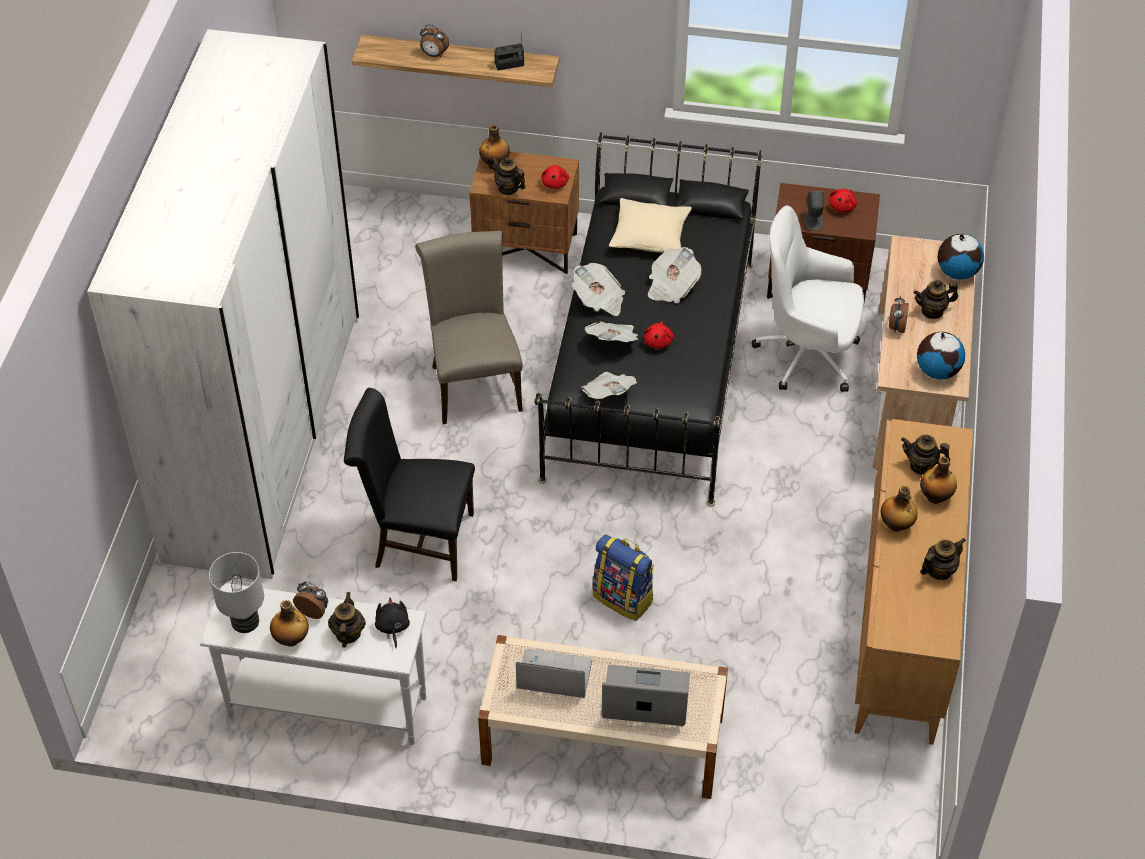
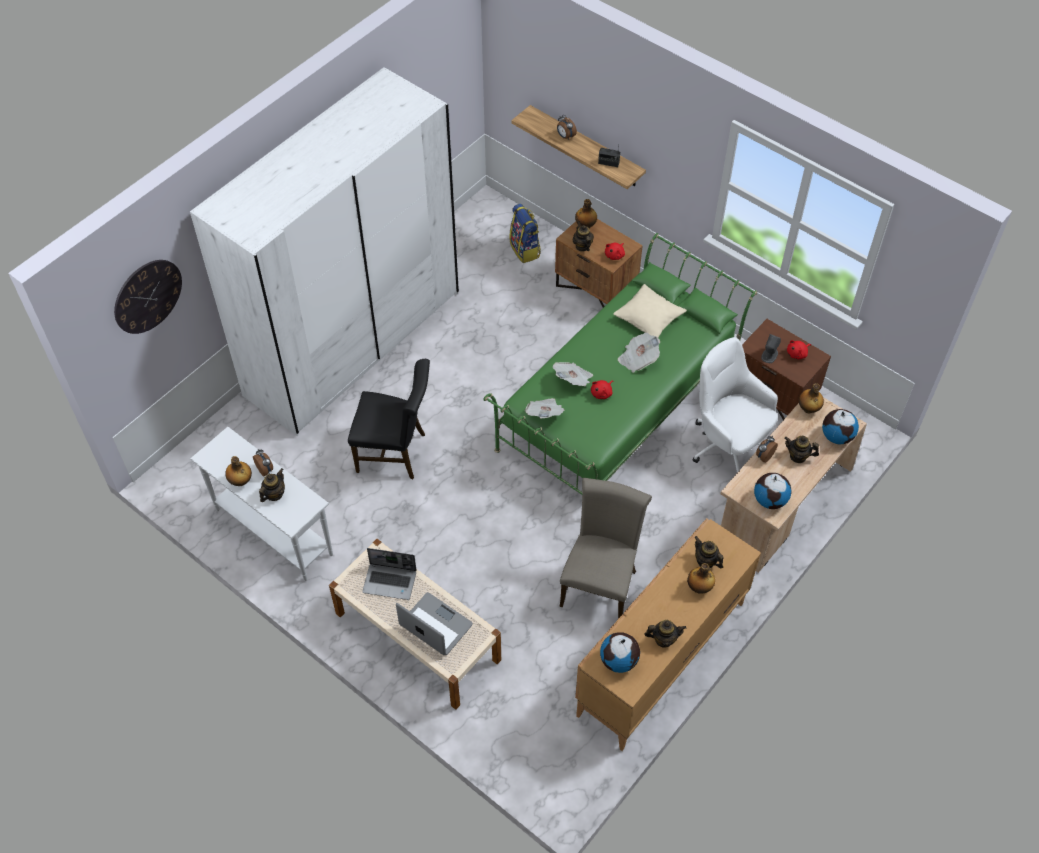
camera: 30 degrees right, 5 degrees up
(64, 436) = (147, 296): none -> wall clock
(245, 622) = (223, 457): grey table lamp -> none
(392, 627) = (302, 503): black plush toy -> none
(417, 540) = (396, 452): black chair -> black chair turned 150 degrees clockwise
(474, 383) = (500, 367): beige chair -> beige chair (600, 584)
(553, 676) = (390, 581): laptop -> laptop turned 150 degrees clockwise
(599, 300) = (584, 348): newspaper -> none
(624, 598) = (494, 552): backpack -> backpack (525, 249)
(649, 369) = (617, 407): black bed -> green bed
(896, 525) = (658, 594): bottle -> bottle (808, 409)
(909, 618) = (619, 661): none -> globe

